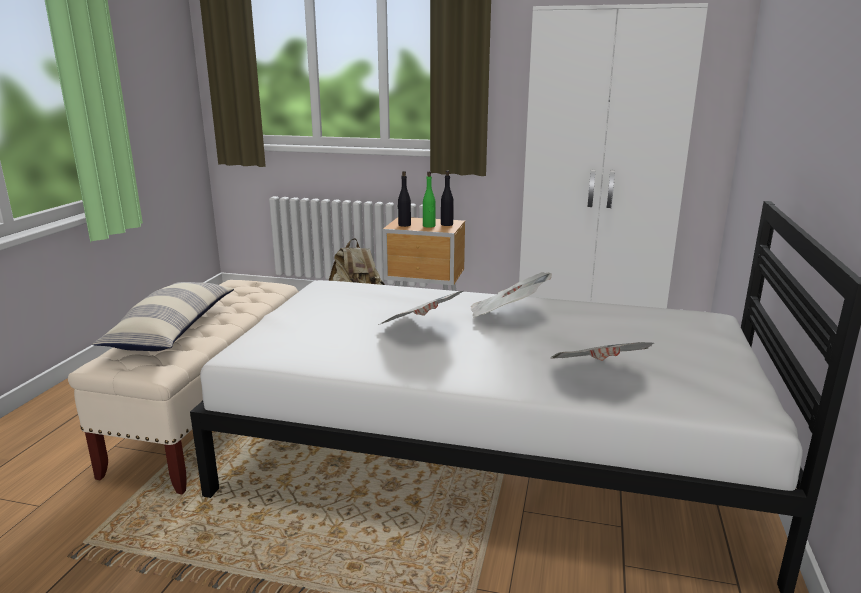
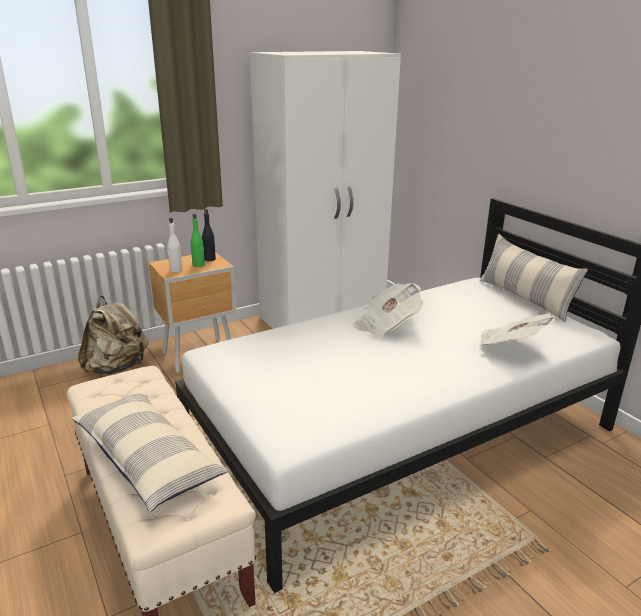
camera: 45 degrees left, 5 degrees up
(404, 225) = (175, 270): black bottle -> white bottle
(420, 329) = (361, 360): newspaper -> none
(742, 349) = (524, 298): none -> pillow

